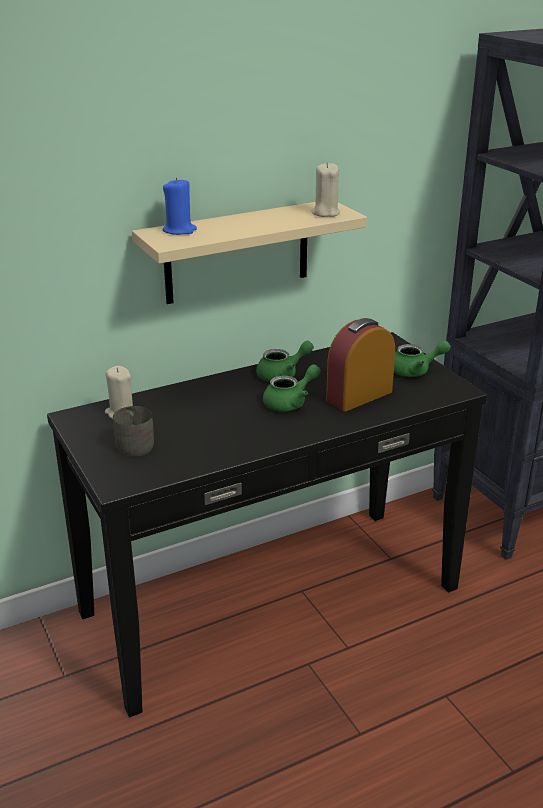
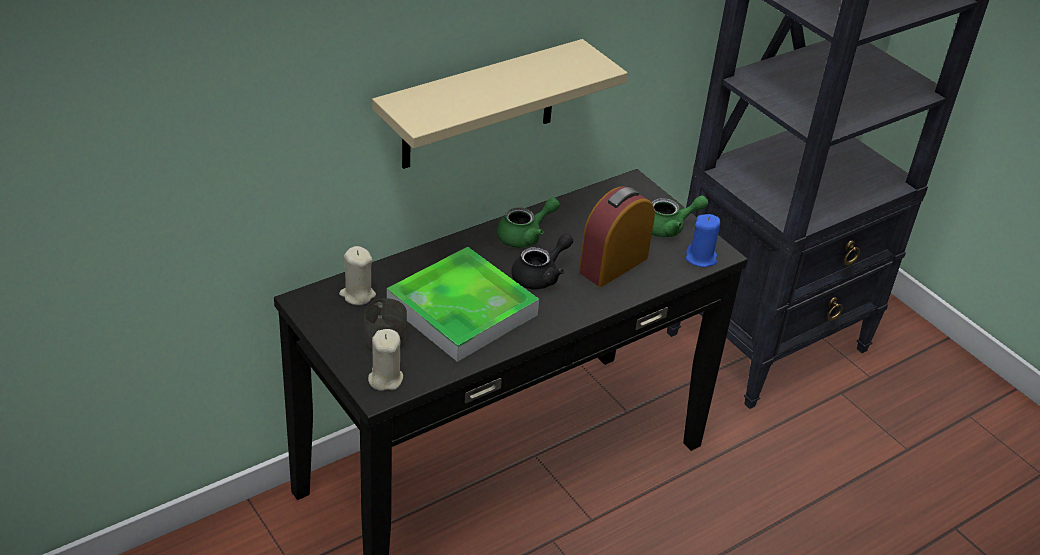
camera: 10 degrees left, 10 degrees up
(179, 230) = (427, 99): blue candle -> blue candle (701, 258)
(212, 425) = (462, 309): none -> tray
(290, 402) = (541, 275): green teapot -> black teapot
(325, 213) = (581, 66): beige candle -> beige candle (385, 379)

